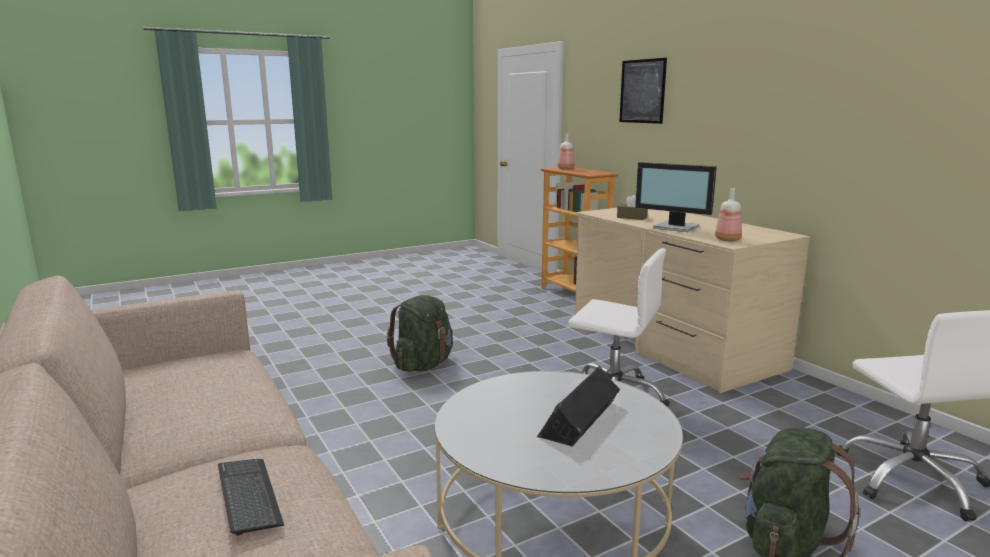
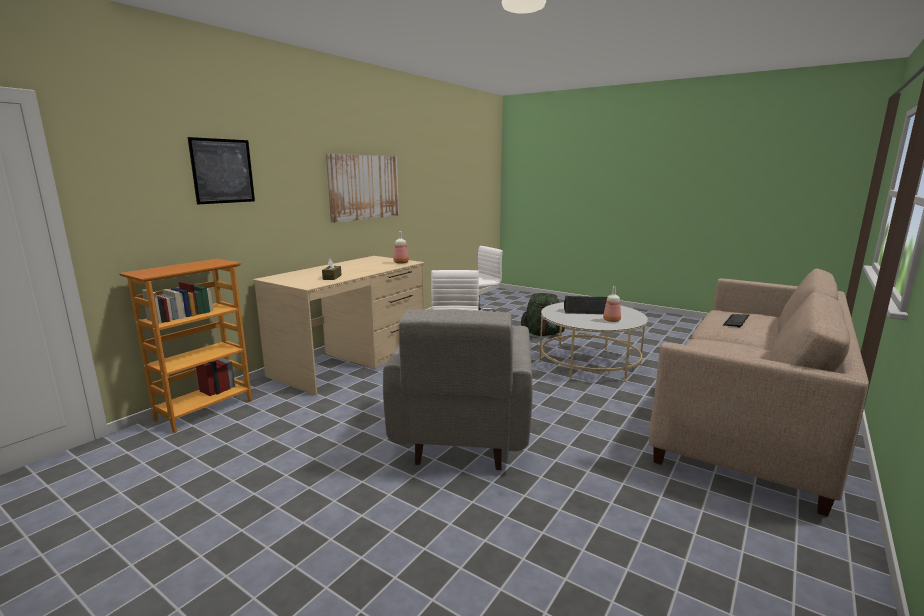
camera: 115 degrees left, 0 degrees up
(423, 365) = (462, 437): green backpack -> grey armchair
(566, 169) = (161, 271): bottle -> bottle (611, 320)
(676, 227) = (368, 269): monitor -> none
(819, 116) = (364, 187): none -> picture

